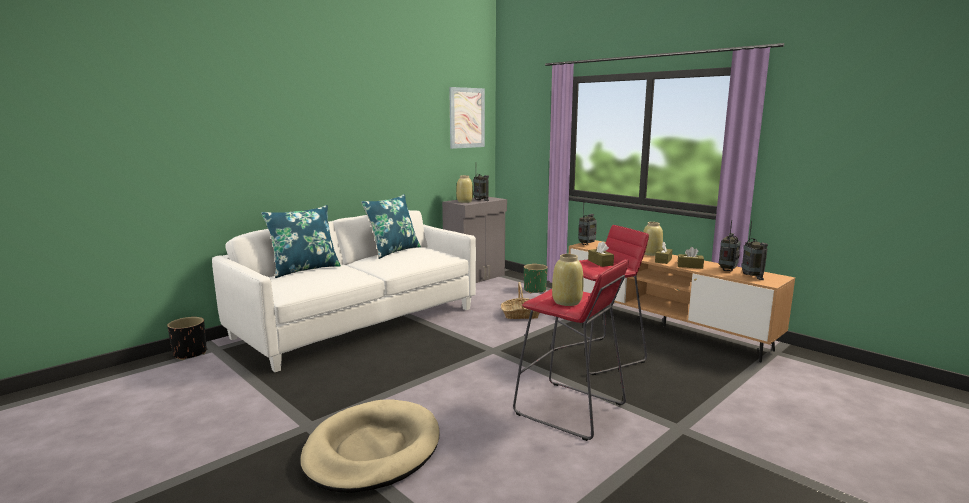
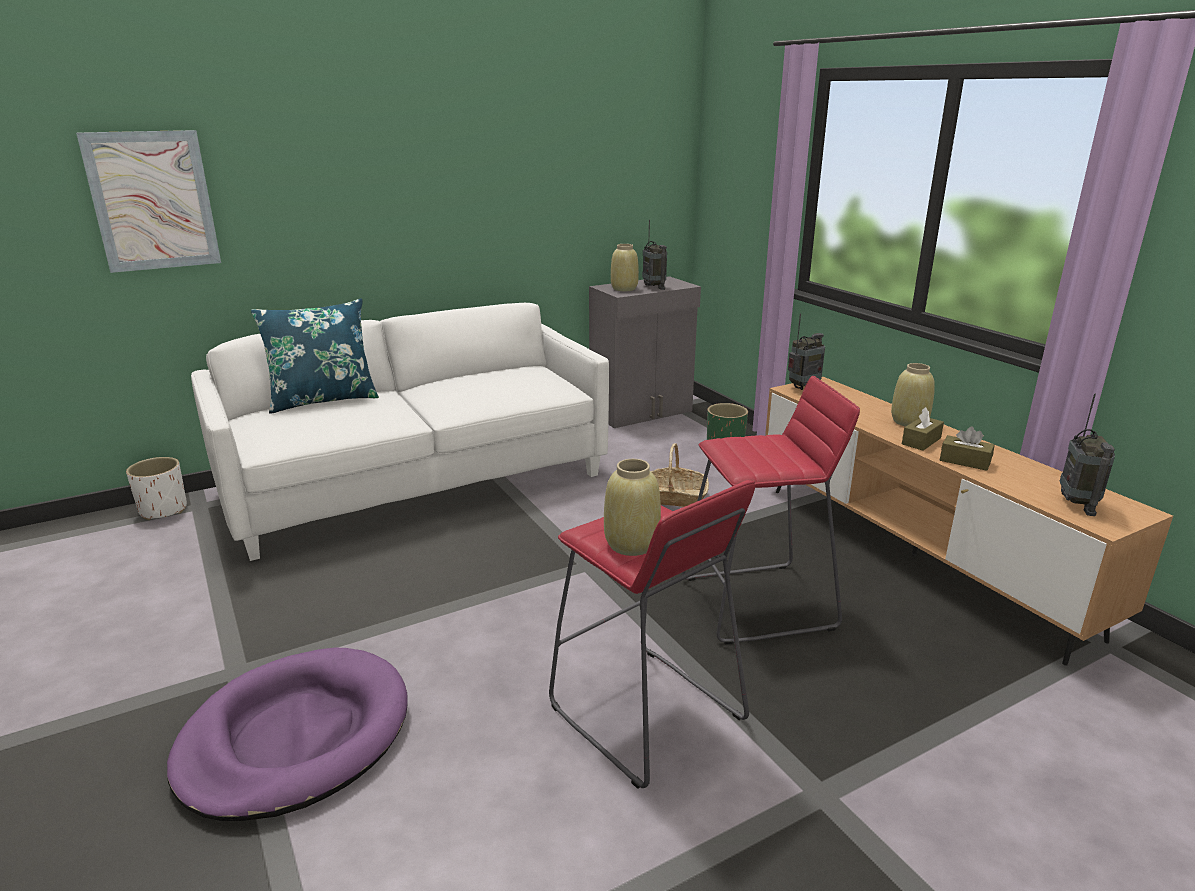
camera: 15 degrees right, 10 degrees up
(190, 353) = (163, 510): black planter -> white planter
(372, 450) = (295, 737): beige dog bed -> purple dog bed
(393, 251) = (479, 373): blue pillow -> none
(467, 118) = (641, 141): picture -> picture (153, 201)
(600, 263) = (770, 448): brown tissue box -> none
(727, 270) = (1036, 479): radio -> none

